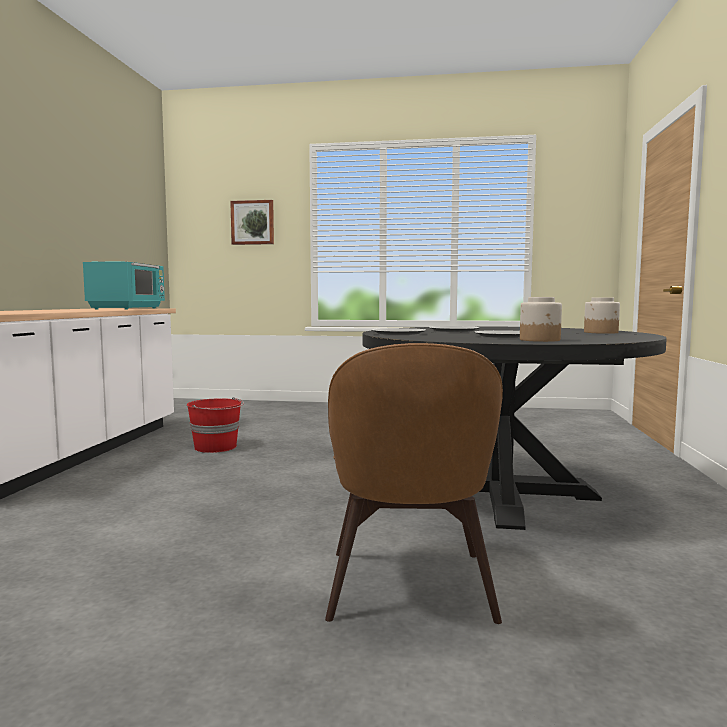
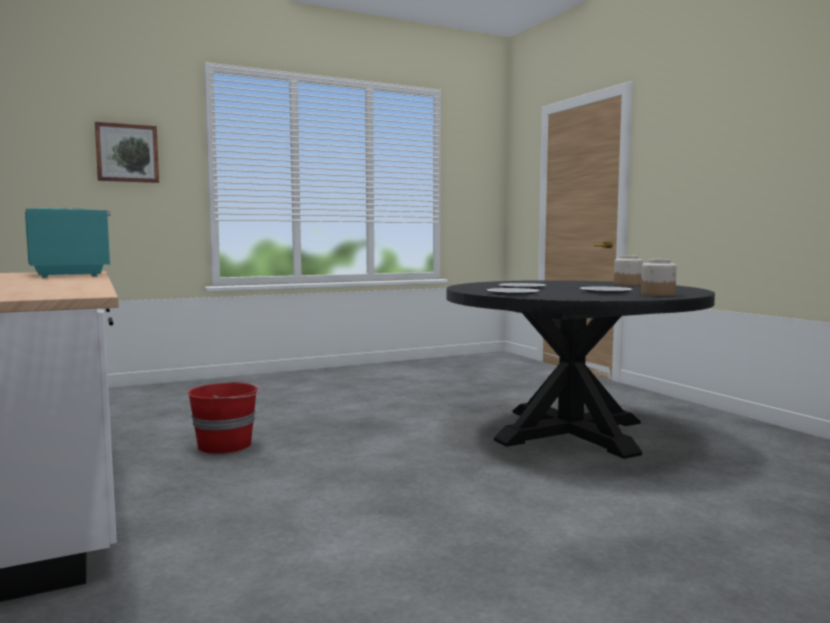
camera: 35 degrees left, 0 degrees up
(409, 589) = (666, 515): brown chair -> none

